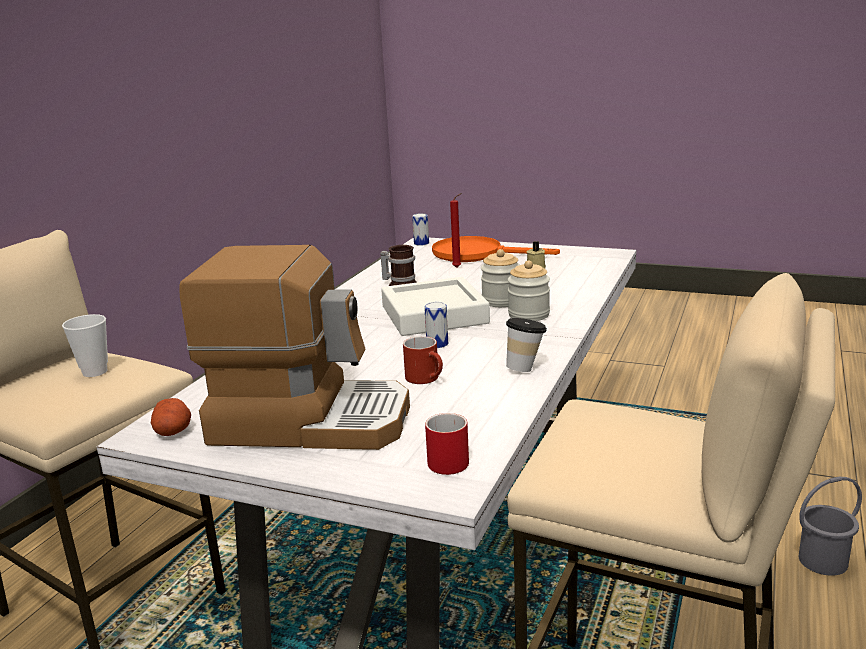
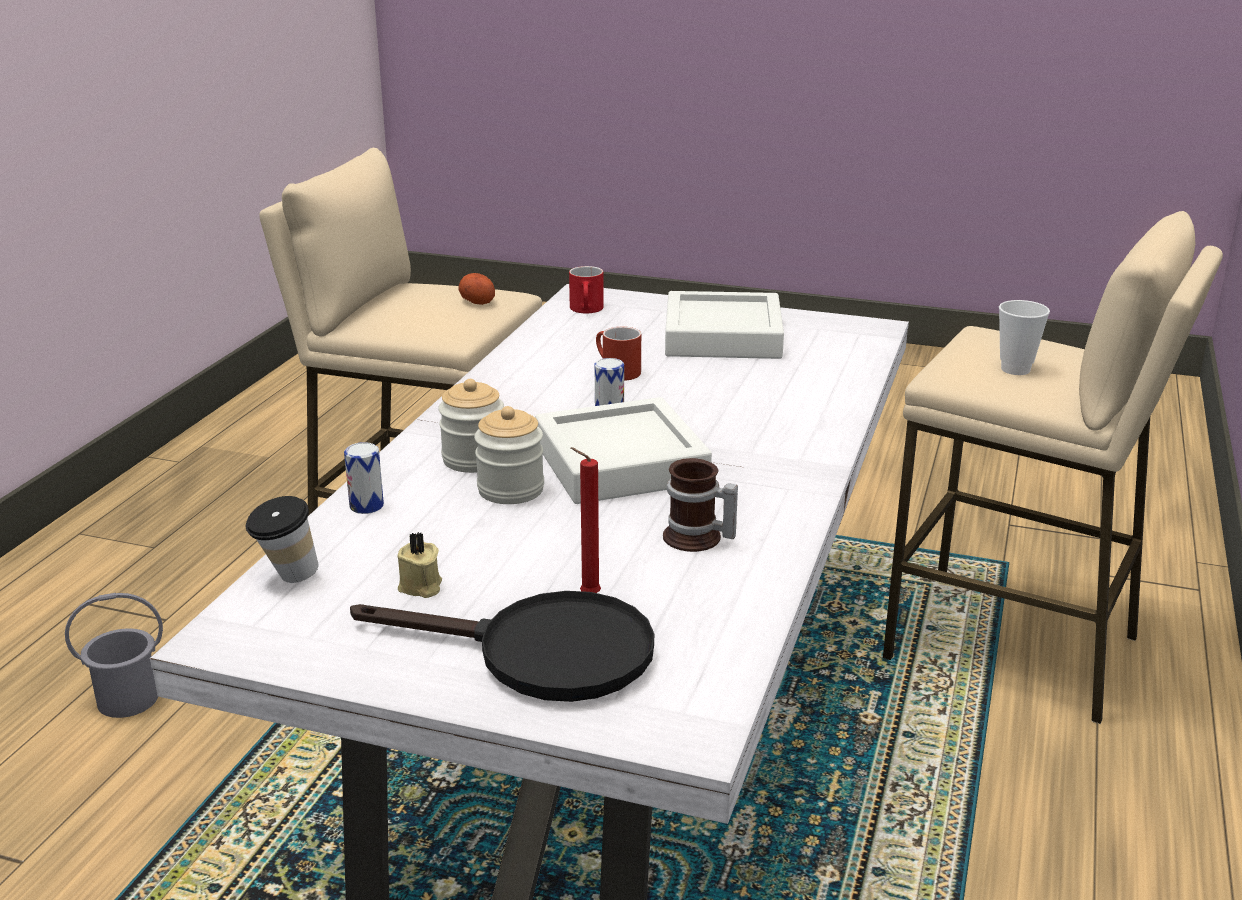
camera: 175 degrees right, 5 degrees up
(173, 431) = (849, 329): potato -> potato (476, 300)
(310, 420) = (723, 337): coffee machine -> white tray
(421, 243) = (696, 726): can -> can (366, 506)
(477, 254) = (541, 653): orange frying pan -> black frying pan
(525, 368) = (502, 381): cup -> cup (287, 578)

